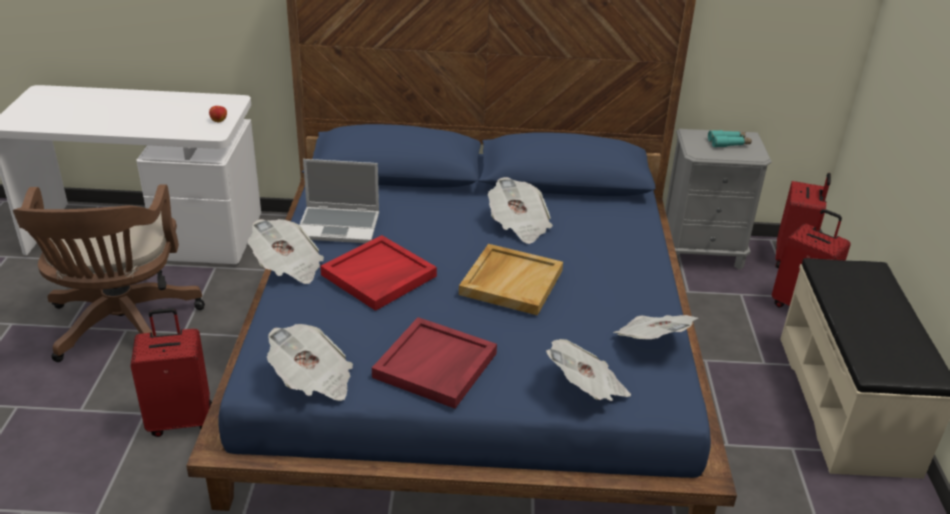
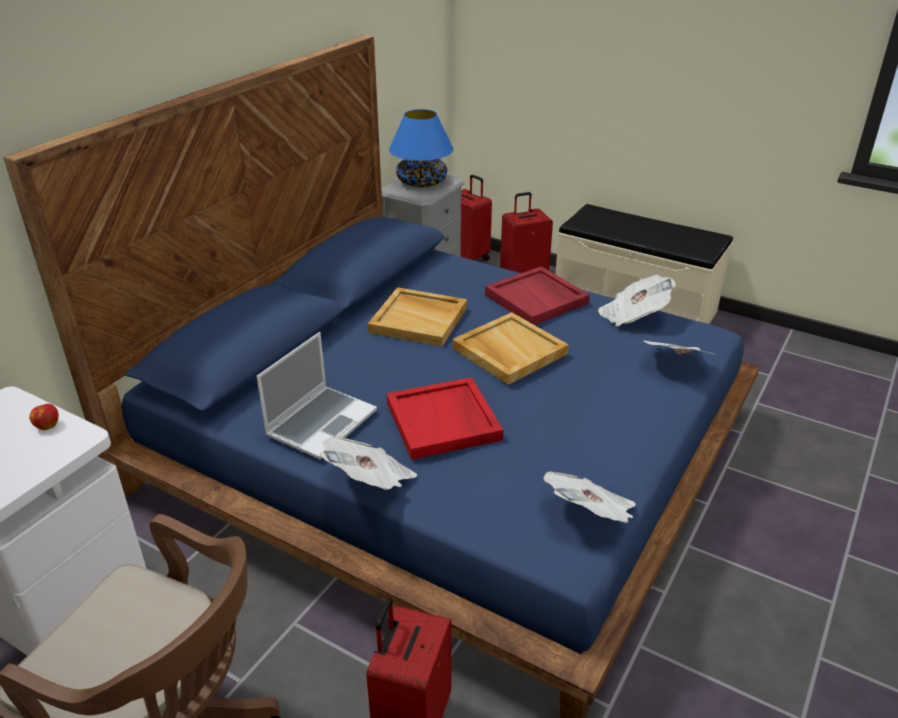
camera: 60 degrees left, 0 degrees up
(435, 366) = (608, 431): red tray -> red tray (537, 299)
(519, 225) = (419, 320): newspaper -> beige tray
(728, 143) = (422, 182): turquoise binoculars -> blue table lamp

